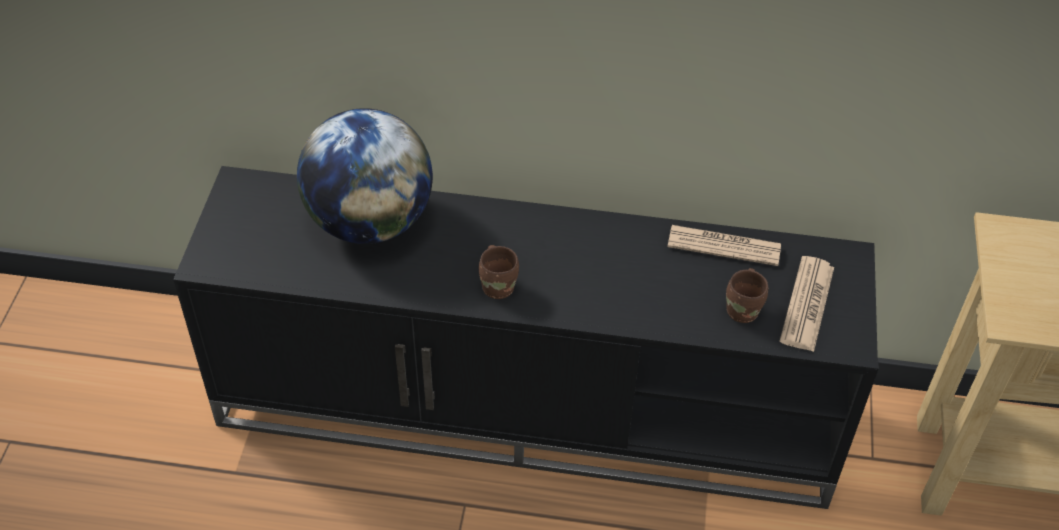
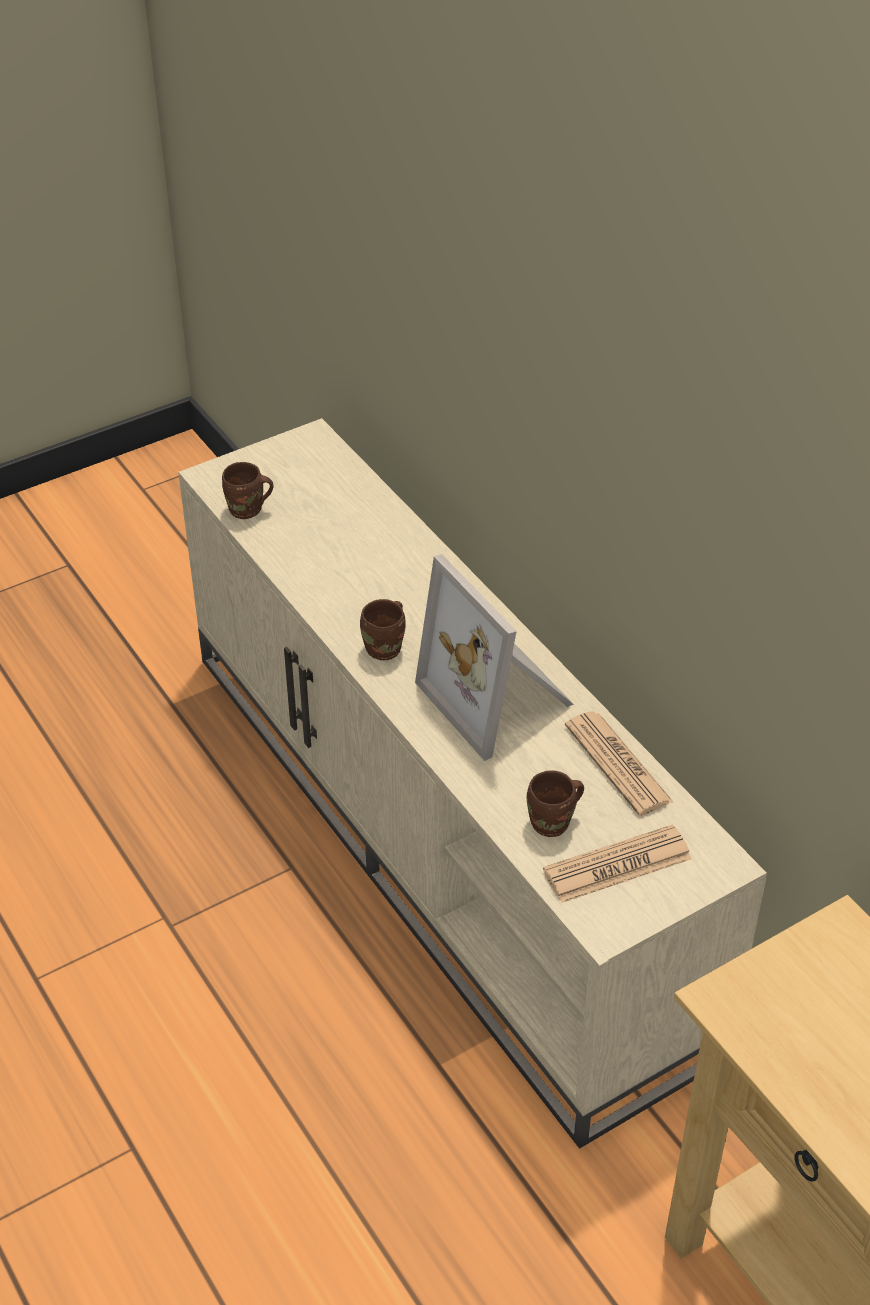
camera: 50 degrees right, 5 degrees down
(269, 268) = (247, 511): none -> brown mug
(370, 222) = (364, 532): globe -> none
(530, 405) = (444, 841): black tv stand -> beige tv stand
(608, 260) = (500, 697): none -> picture frame

